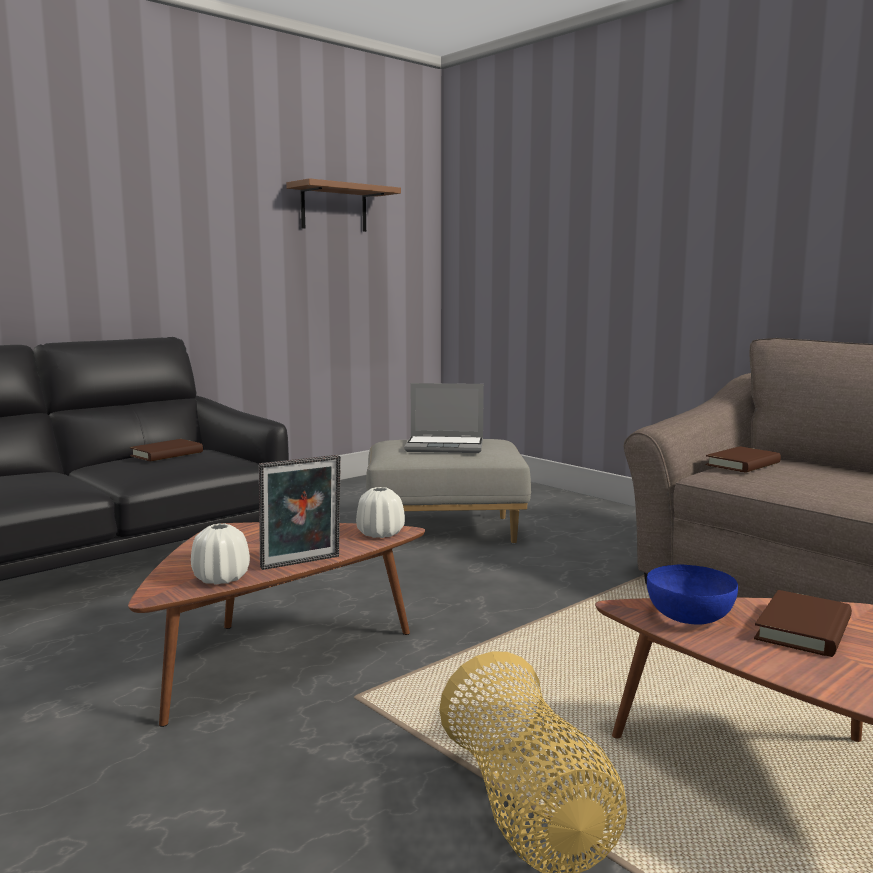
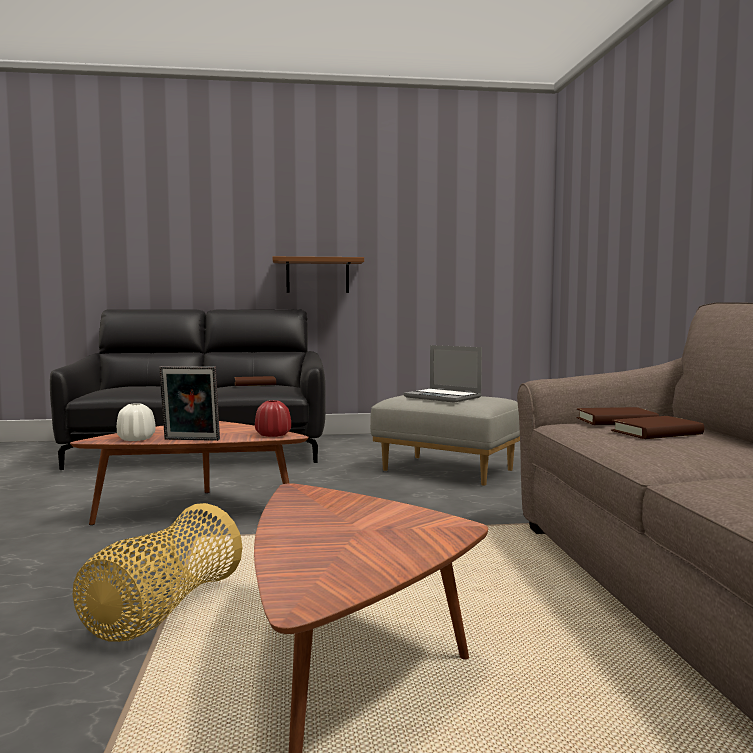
camera: 35 degrees right, 5 degrees down
(334, 208) = (442, 214): brown shelf -> brown shelf (317, 275)
(380, 534) = (273, 435): white vase -> red vase
(690, 617) = (317, 500): blue bowl -> none
(803, 629) = (372, 522): brown book -> brown book (657, 433)

